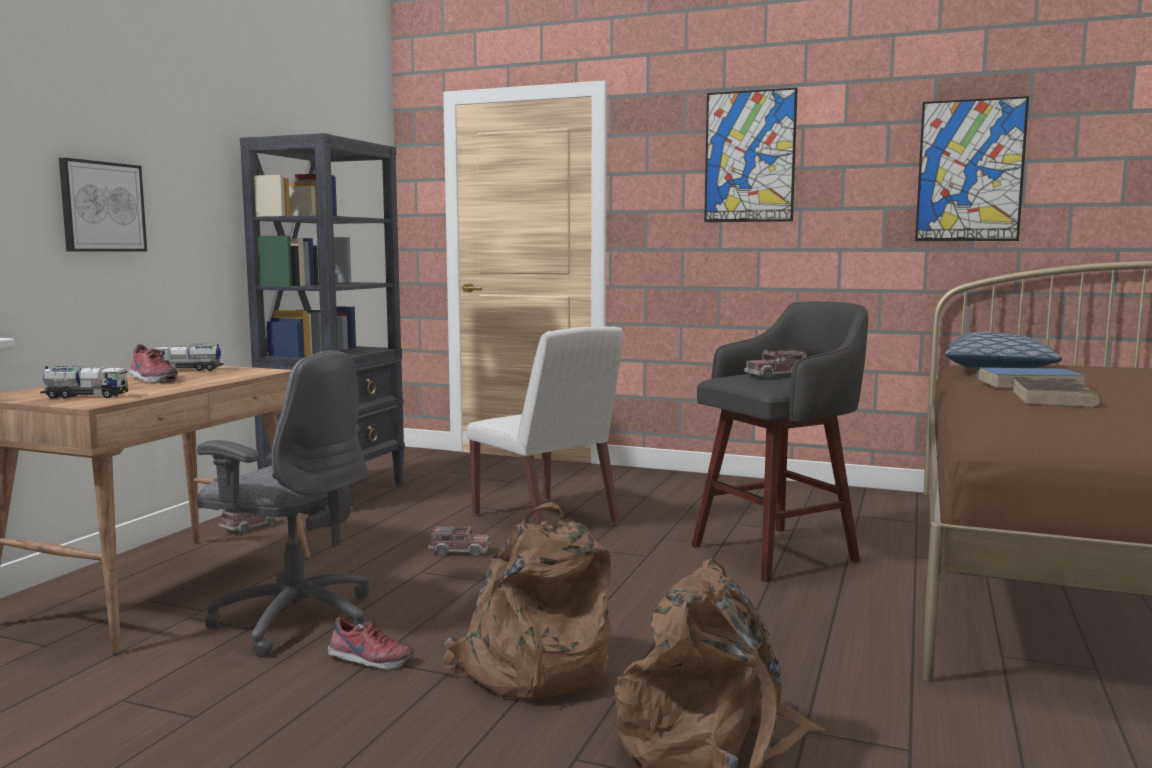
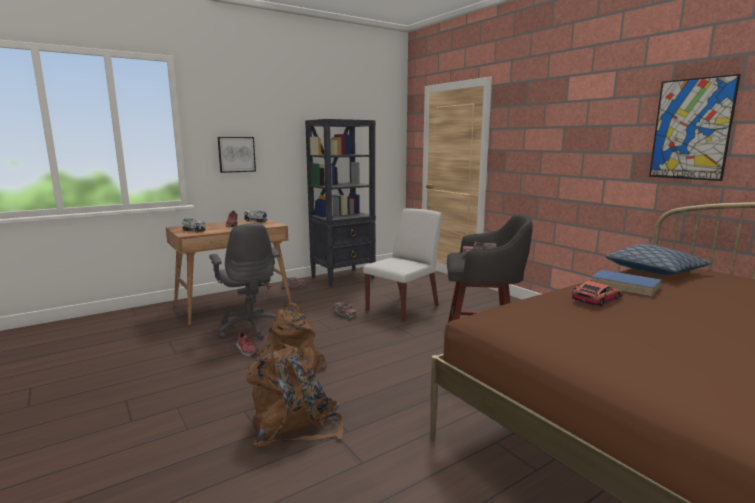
camera: 35 degrees right, 5 degrees up
(546, 519) = (403, 308): white chair -> white chair turned 135 degrees counterclockwise
(749, 157) = (557, 119): picture -> none
(1053, 398) = (597, 299): brown book -> toy car

